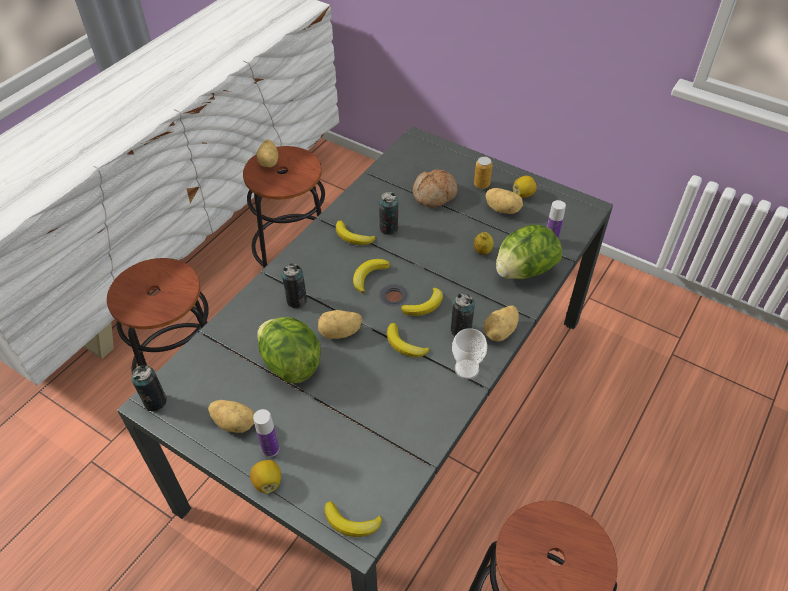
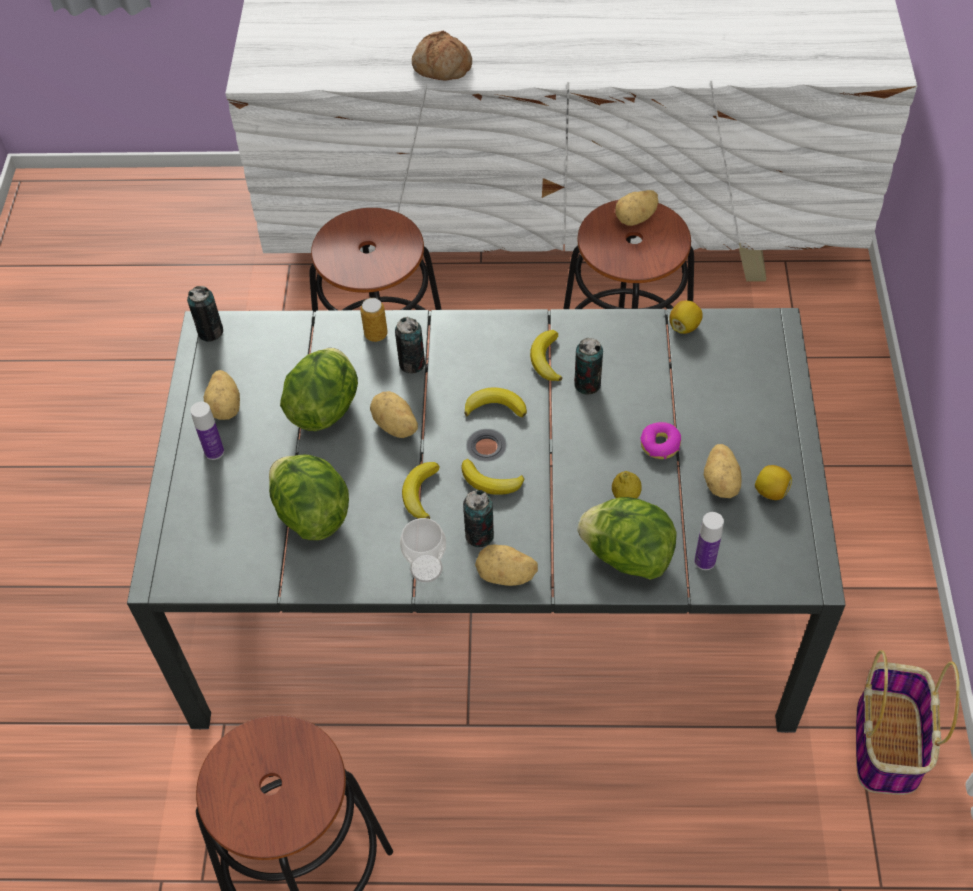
camera: 60 degrees right, 5 degrees up
(267, 482) = (177, 471): lemon -> lemon (684, 326)
(351, 522) = (173, 563): banana -> none
(374, 412) = (311, 513): none -> lettuce
(435, 195) = (685, 399): bread -> bread (441, 67)
(458, 220) = (660, 445): none -> donut
(481, 184) = (749, 437): can -> can (376, 334)
(605, 291) = (888, 744): none -> basket

